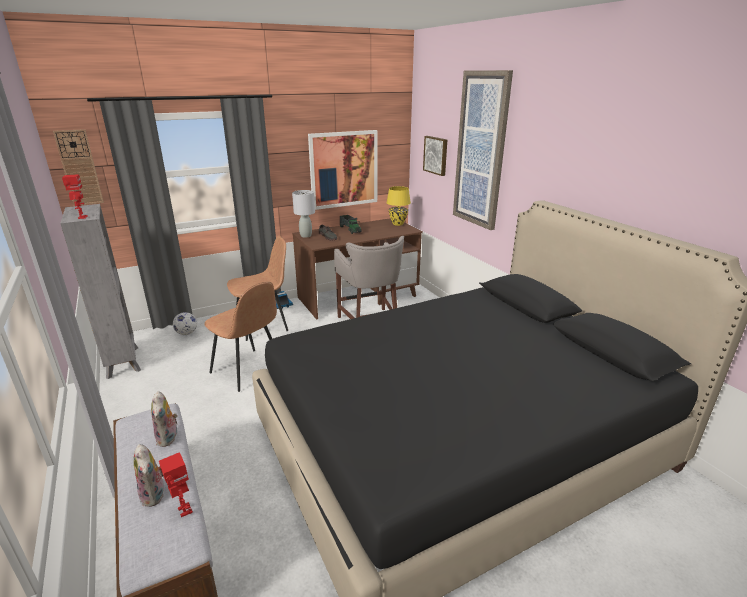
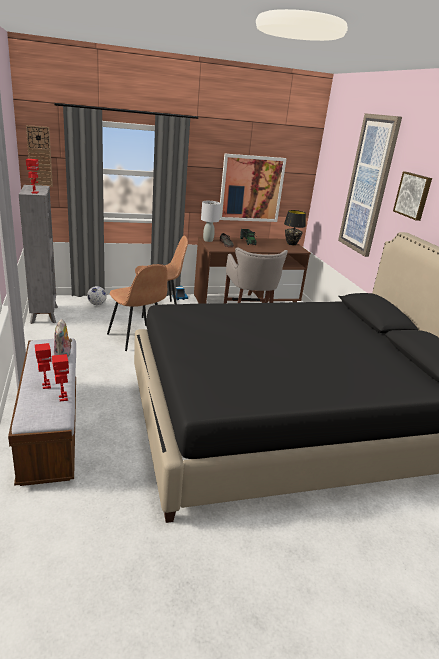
camera: 10 degrees right, 0 degrees up
(155, 495) = (45, 386): plush toy -> toy robot
(398, 224) = (291, 244): yellow table lamp -> black table lamp
(436, 155) = (334, 186): picture -> picture (413, 195)

